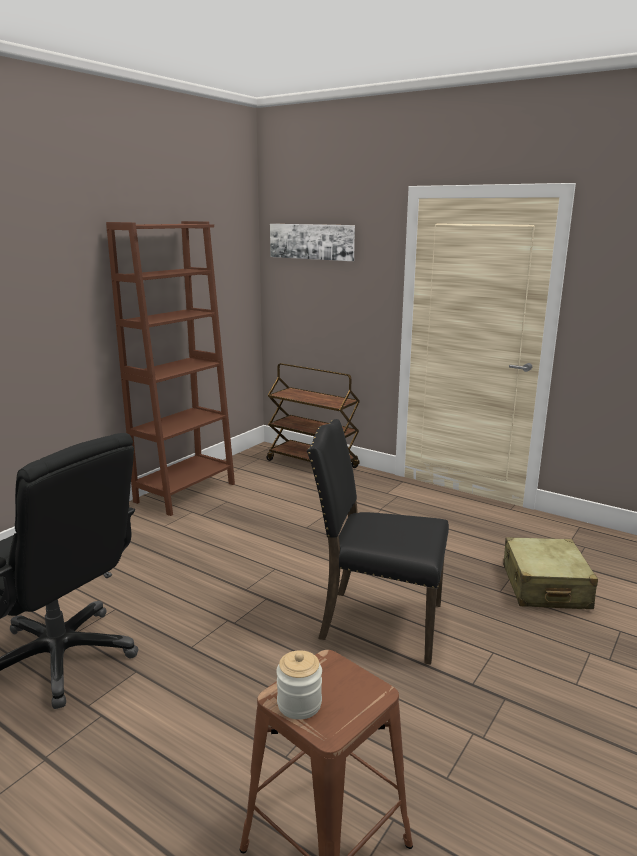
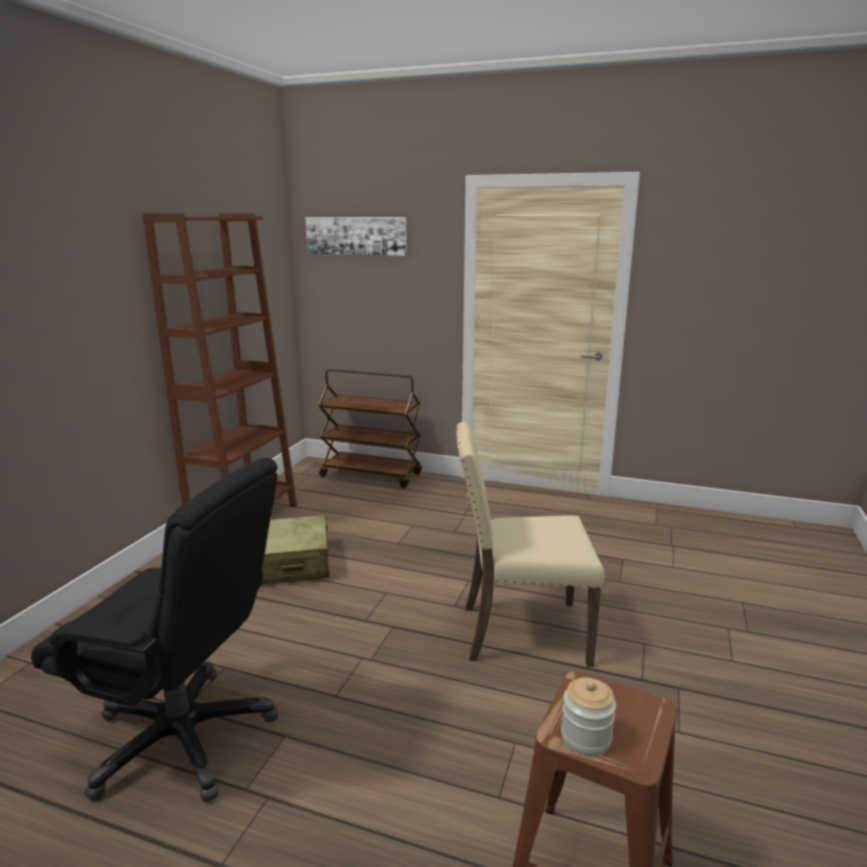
camera: 15 degrees left, 0 degrees up
(378, 622) = (520, 632): black chair -> beige chair
(545, 587) = (657, 570): beige suitcase -> beige suitcase (294, 563)

